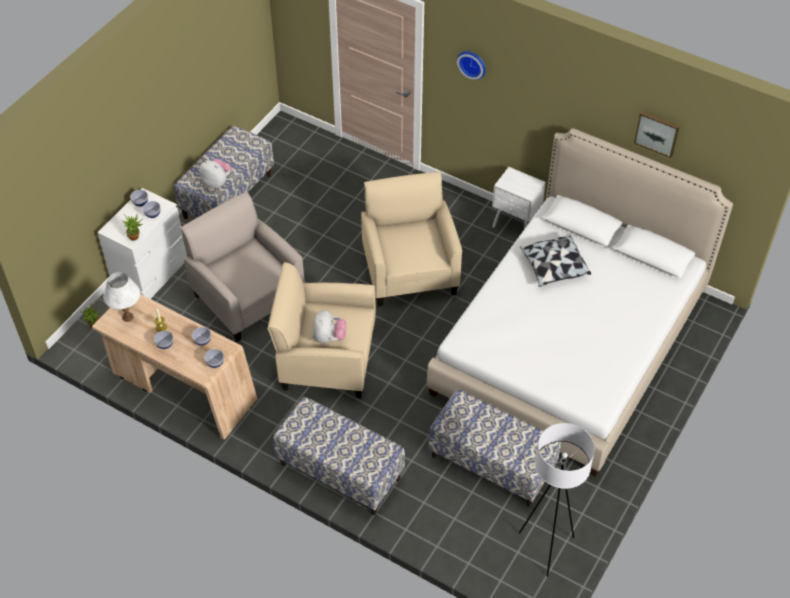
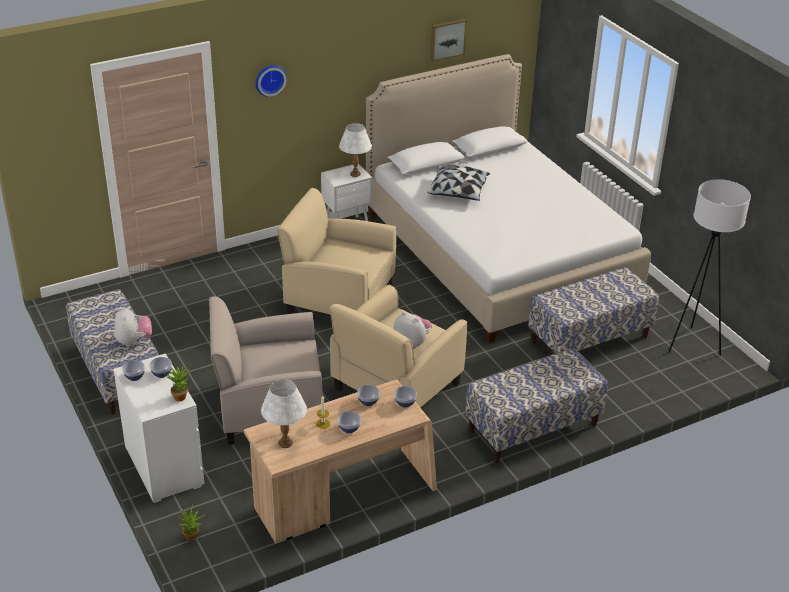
camera: 60 degrees left, 15 degrees down
(217, 182) = (133, 341): plush toy -> plush toy turned 105 degrees clockwise
(525, 188) = (355, 174): none -> white table lamp

